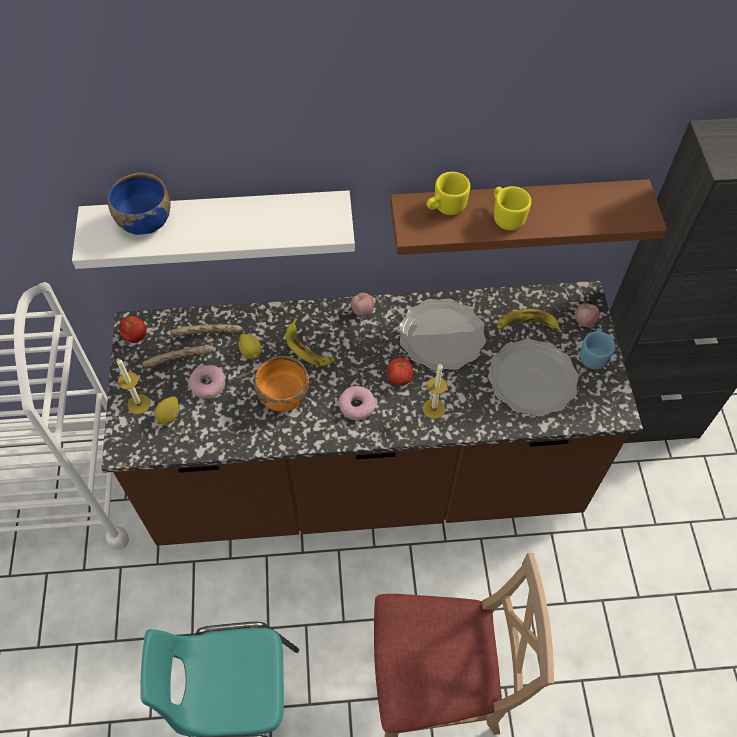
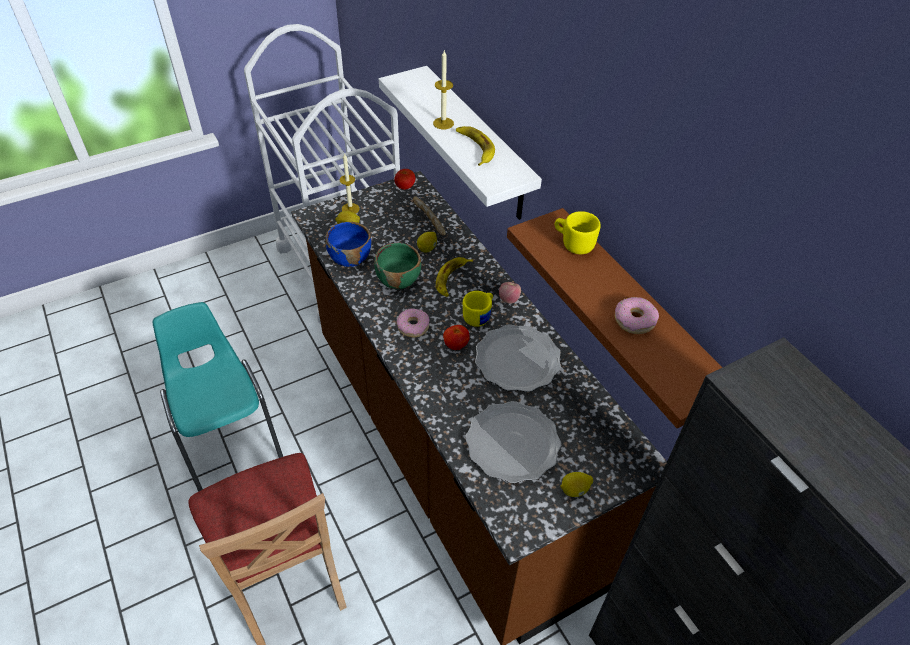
camera: 65 degrees right, 10 degrees down
(145, 221) = (433, 94): blue bowl -> blue bowl (350, 258)
(180, 360) = (398, 215): bread -> none
(208, 384) = (385, 236): donut -> donut (634, 320)
(283, 396) = (398, 280): orange bowl -> green bowl
(433, 408) = (438, 378): candle -> candle (443, 123)
(506, 216) = (595, 286): yellow mug -> yellow mug (479, 316)
(527, 325) = (573, 422): banana -> banana (475, 148)
(584, 321) = (611, 470): apple -> none
(594, 355) = (574, 490): blue mug -> lemon

